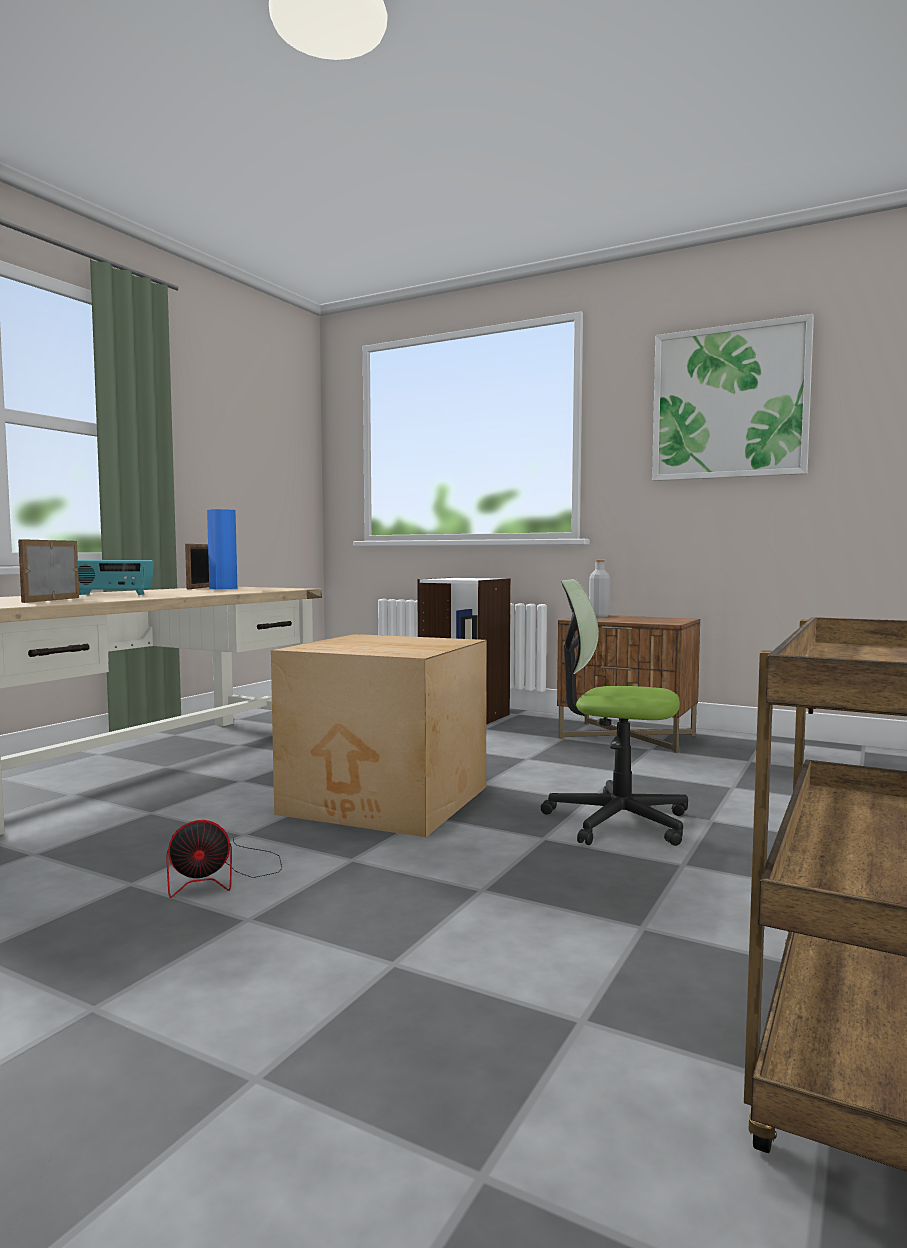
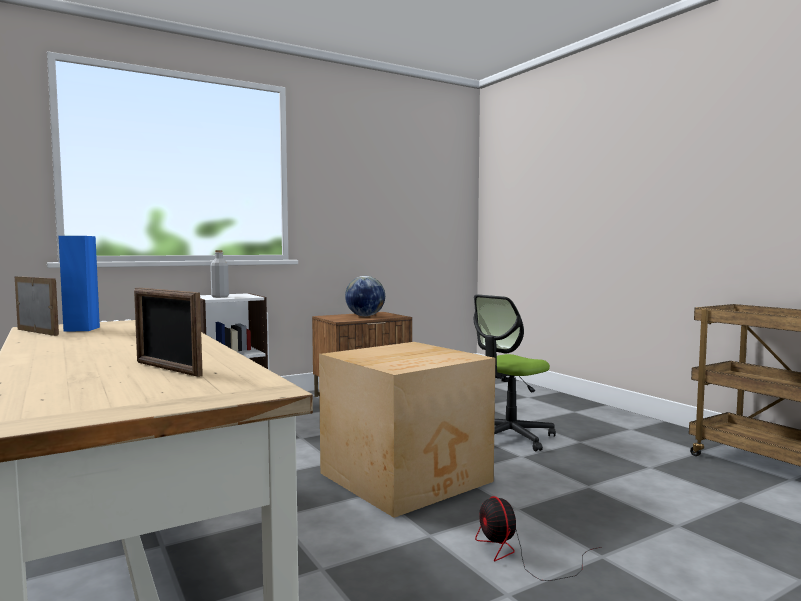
camera: 60 degrees left, 0 degrees up
(112, 594) = (98, 353): radio -> none
(222, 877) = (520, 555): fan -> fan turned 150 degrees clockwise
(599, 616) = (333, 316): grey bottle -> grey bottle (220, 297)
(634, 619) = (365, 316): none -> globe
(729, 402) = (381, 174): picture -> none

